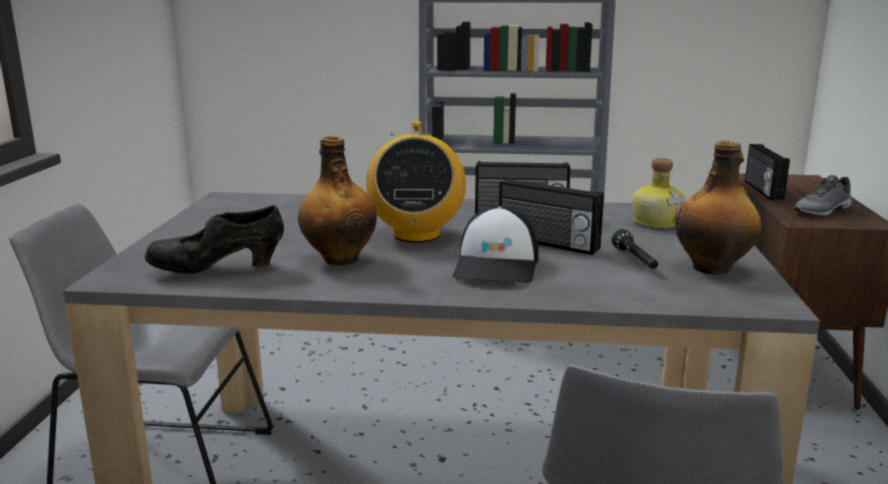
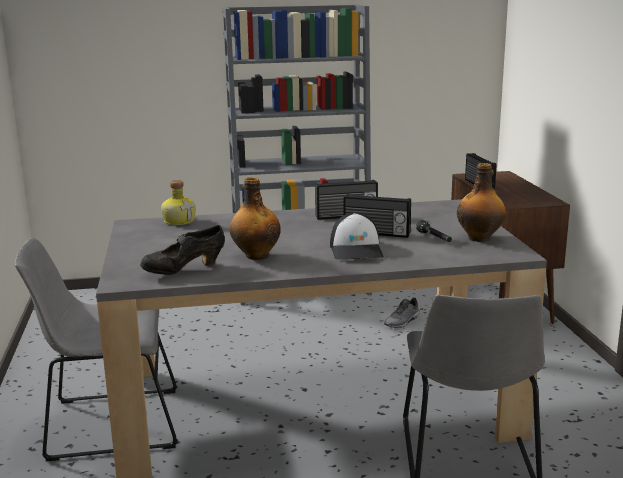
camera: 15 degrees left, 0 degrees up
(416, 235) = (290, 236): radio -> none
(657, 222) = (433, 213): bottle -> bottle (179, 221)
(823, 211) = (520, 196): grey shoe -> grey shoe (402, 322)

